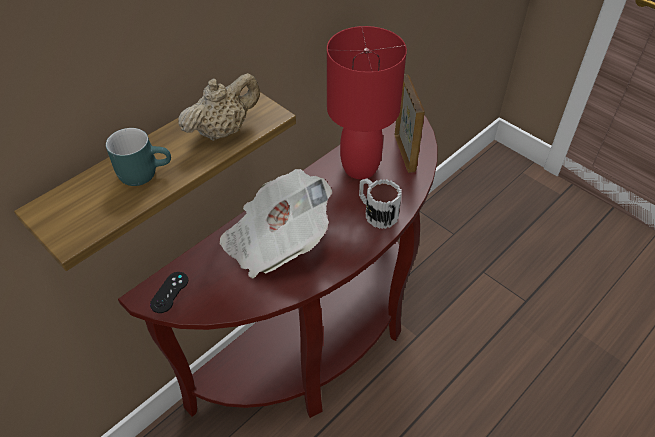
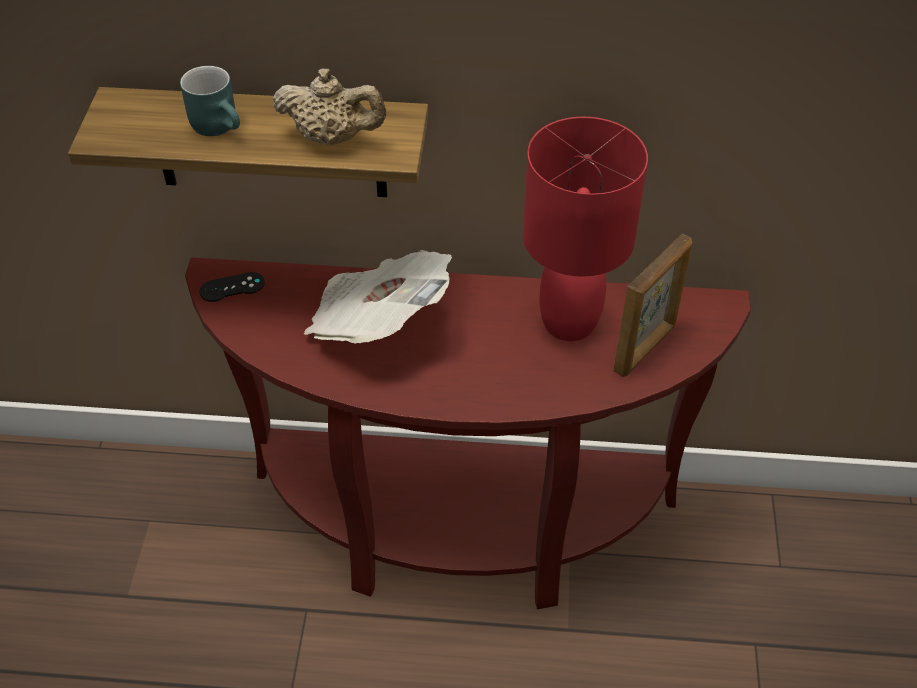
camera: 50 degrees right, 0 degrees up
(376, 212) = (514, 380): mug -> none

